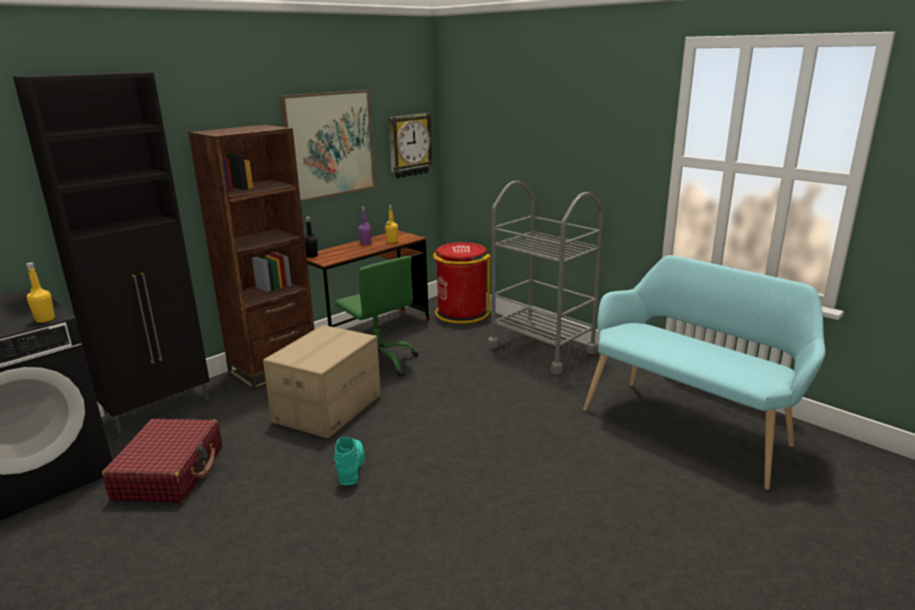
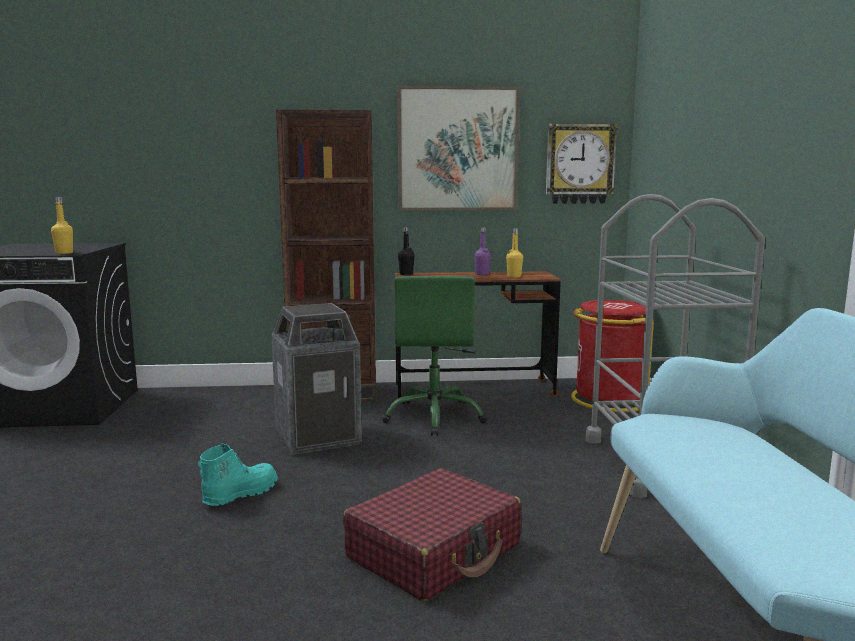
camera: 40 degrees right, 10 degrees down
(160, 409) = (204, 394): black cabinet -> none
(170, 472) = (125, 439): red suitcase -> red suitcase (435, 552)
(327, 408) = (318, 437): cardboard box -> trash can

